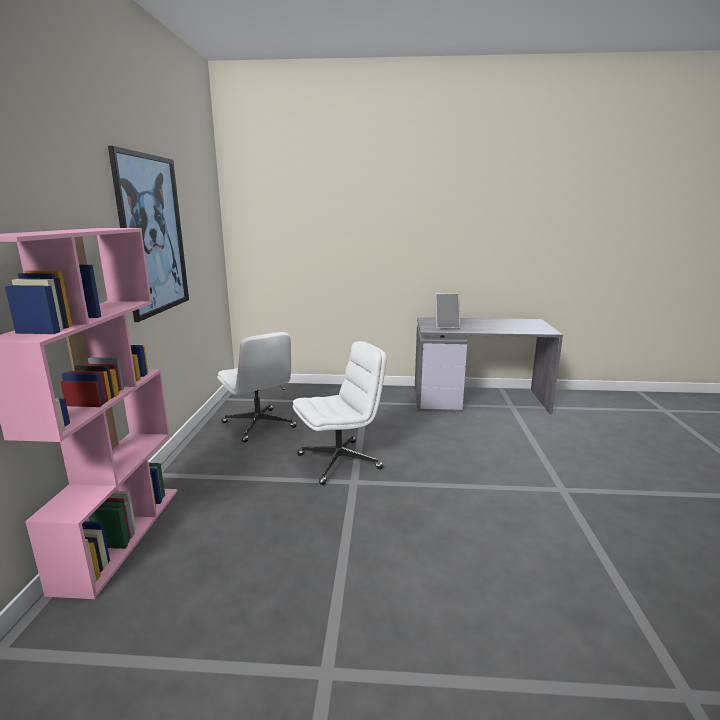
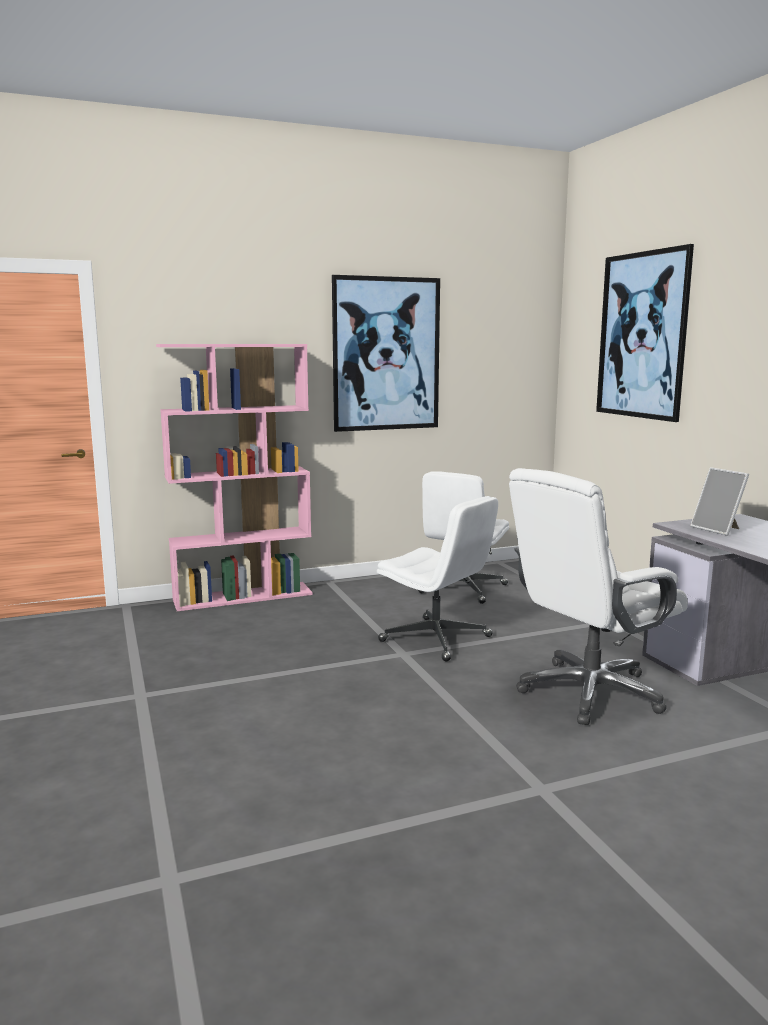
camera: 65 degrees right, 5 degrees down
(318, 215) = (642, 335): none -> picture
(455, 439) = (589, 693): none -> white office chair

